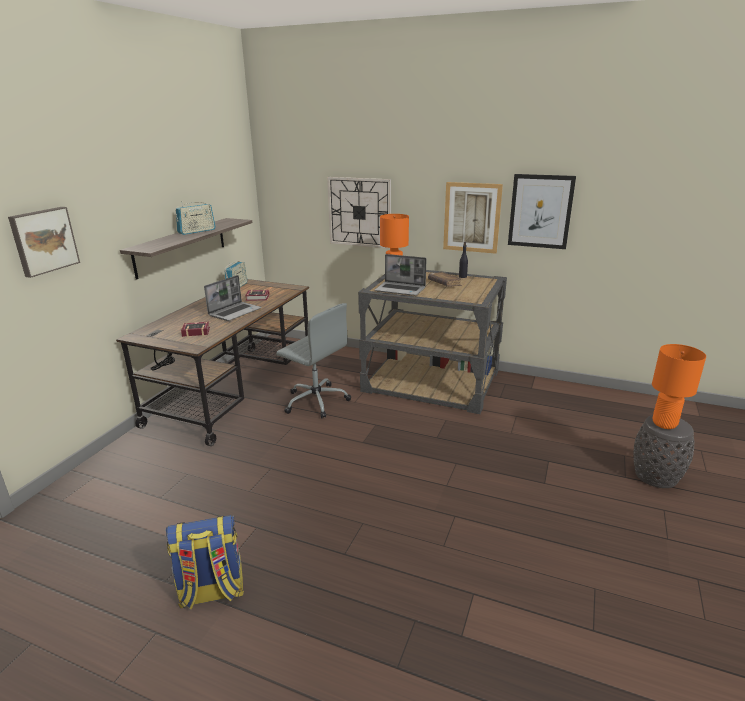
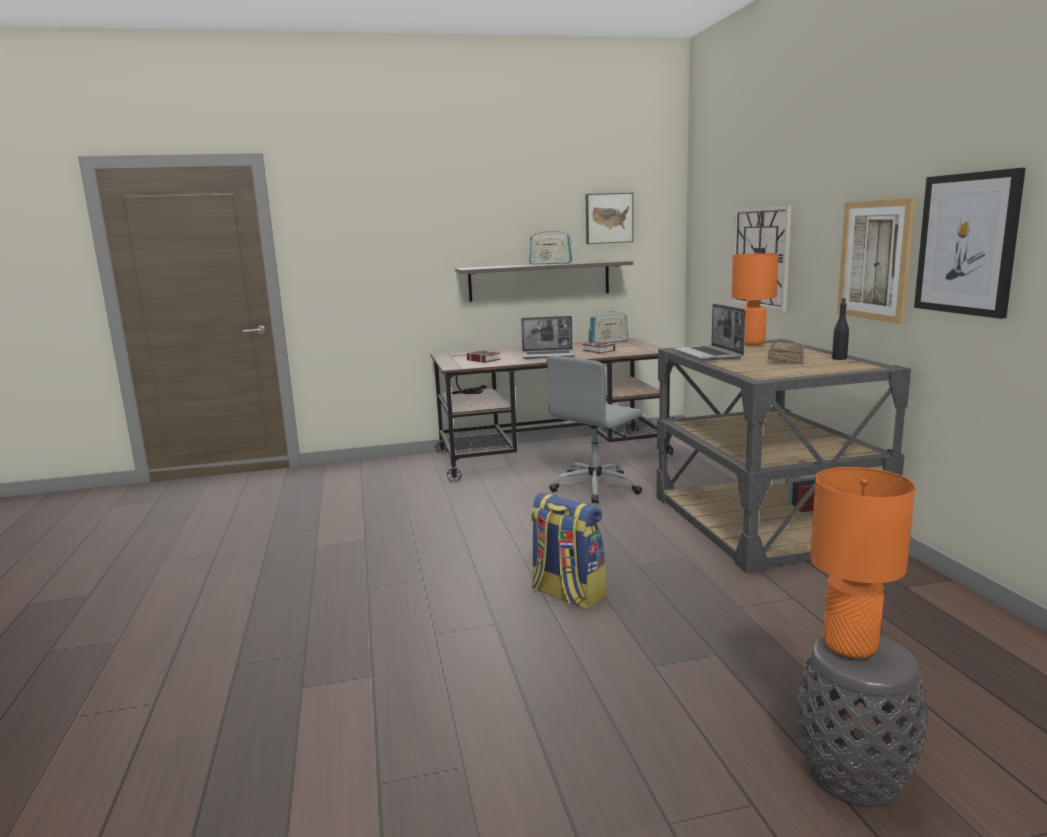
camera: 55 degrees right, 10 degrees down
(43, 240) = (374, 245): picture -> picture (608, 218)
(211, 592) = (270, 555): backpack -> backpack (567, 594)
(315, 401) = (596, 487): grey office chair -> grey office chair turned 45 degrees clockwise

